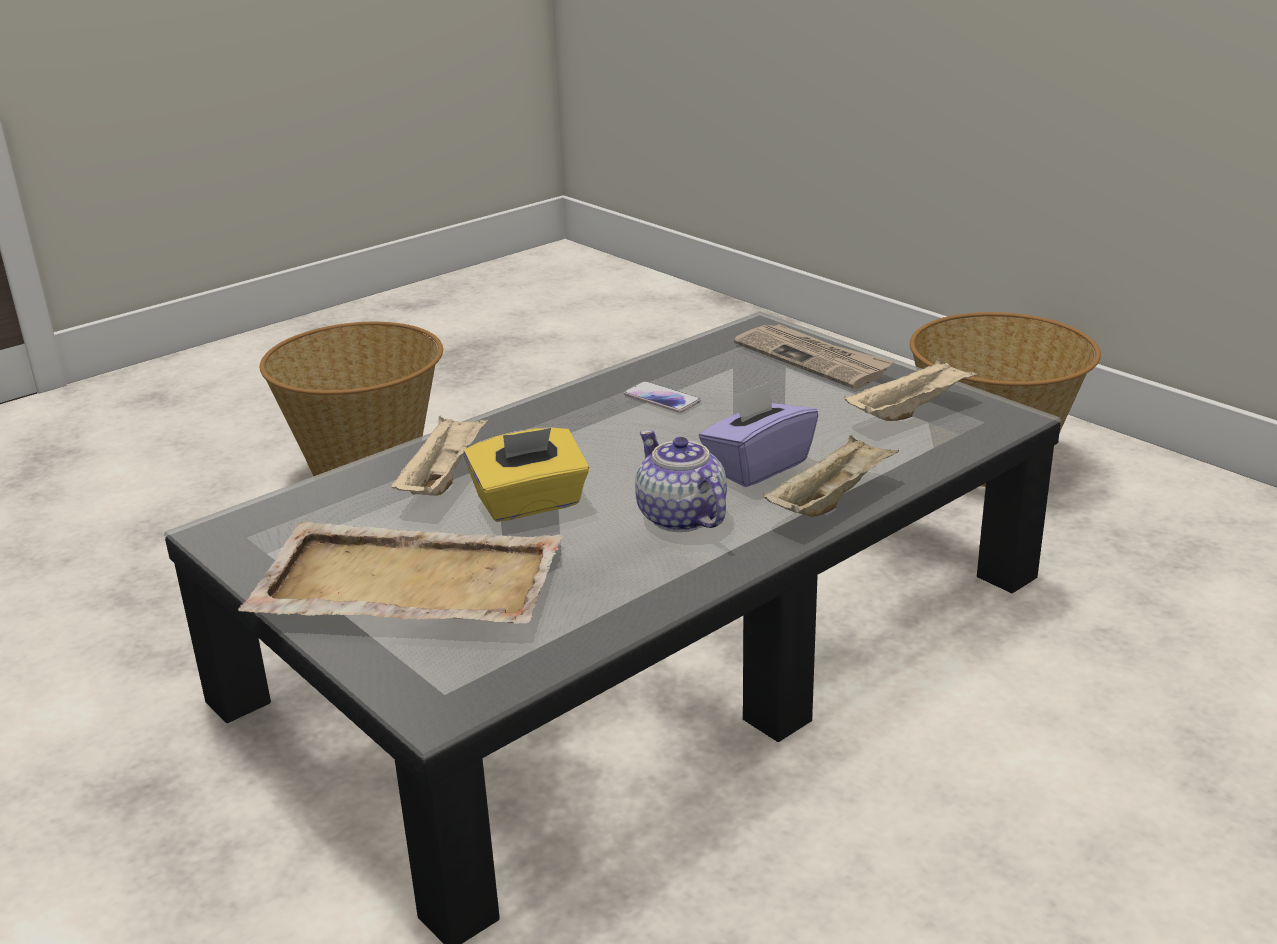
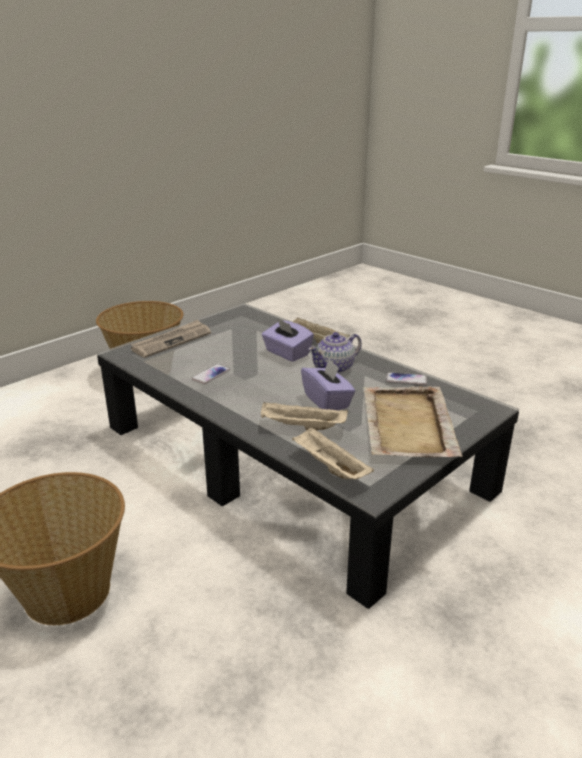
camera: 95 degrees left, 0 degrees up
(530, 504) = (327, 401): yellow tissue box -> purple tissue box
(608, 602) = (406, 379): none -> phone
(909, 410) = (234, 325): beige tray -> beige tray (329, 467)

